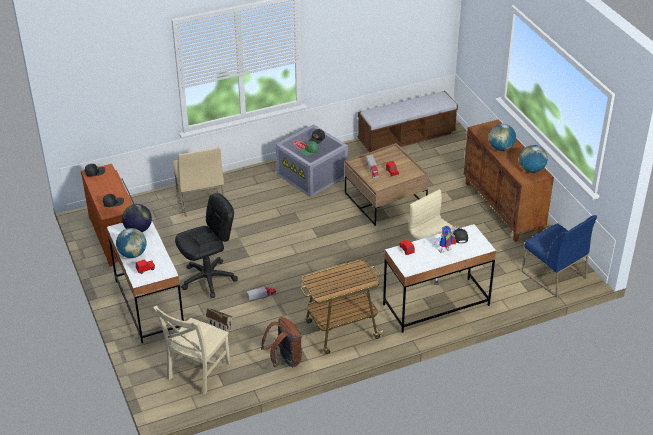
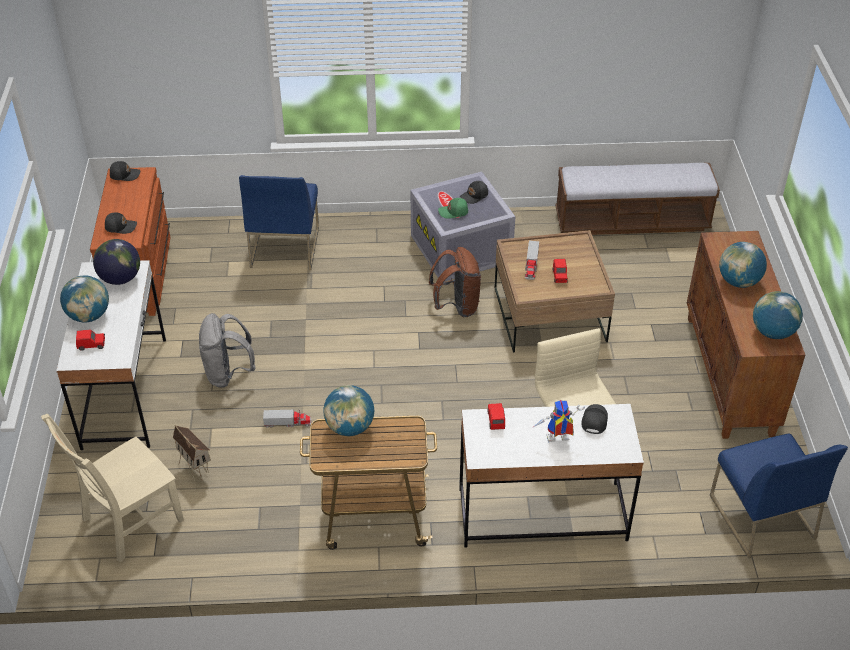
camera: 20 degrees right, 5 degrees up
(200, 199) = (284, 246): beige chair -> blue chair
(208, 279) = (228, 374): black office chair -> grey backpack
(284, 360) = (263, 540): brown backpack -> brown backpack (457, 306)
(325, 275) = (350, 427): none -> globe

